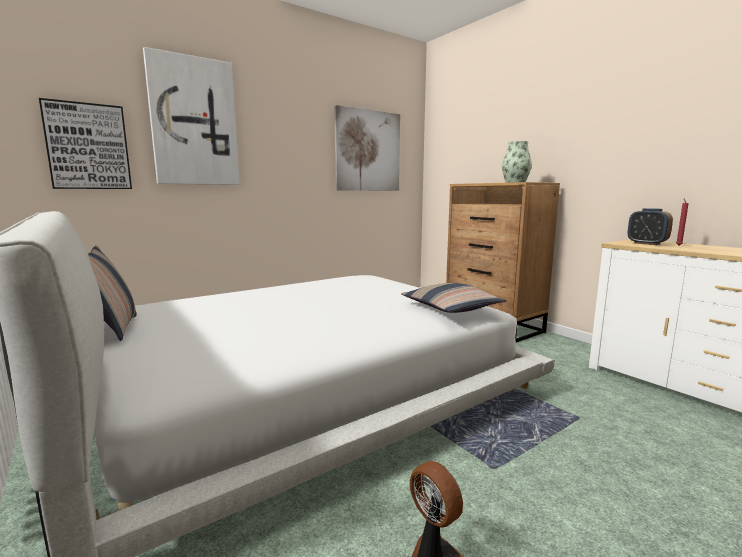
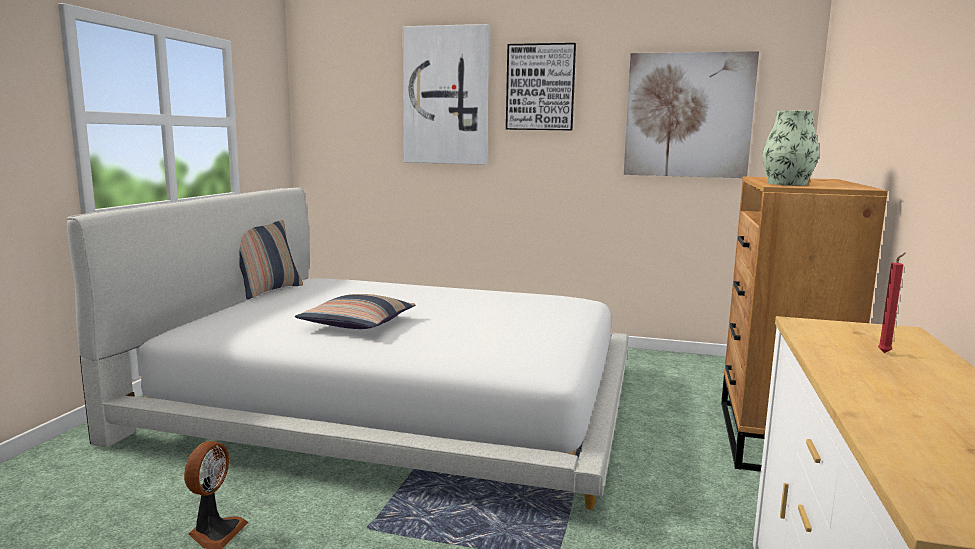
camera: 50 degrees right, 0 degrees up
(88, 147) = (355, 127): picture -> picture (540, 87)
(451, 308) = (504, 354): pillow -> pillow (357, 324)
(647, 243) = (848, 336): alarm clock -> none

